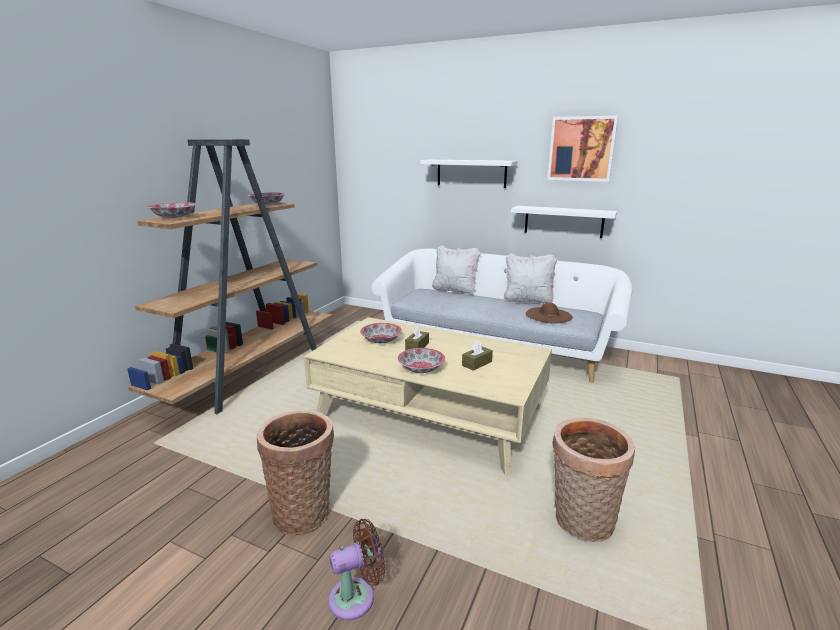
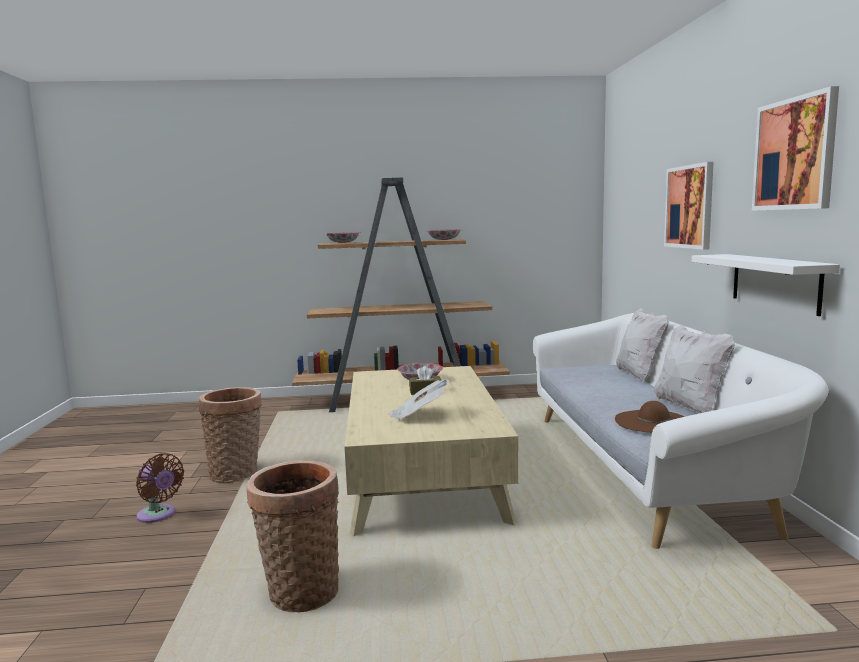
camera: 60 degrees right, 10 degrees down
(421, 369) = (377, 402): bowl -> none
(471, 173) = (689, 207): white shelf -> picture
(477, 363) = (418, 415): brown tissue box -> newspaper

